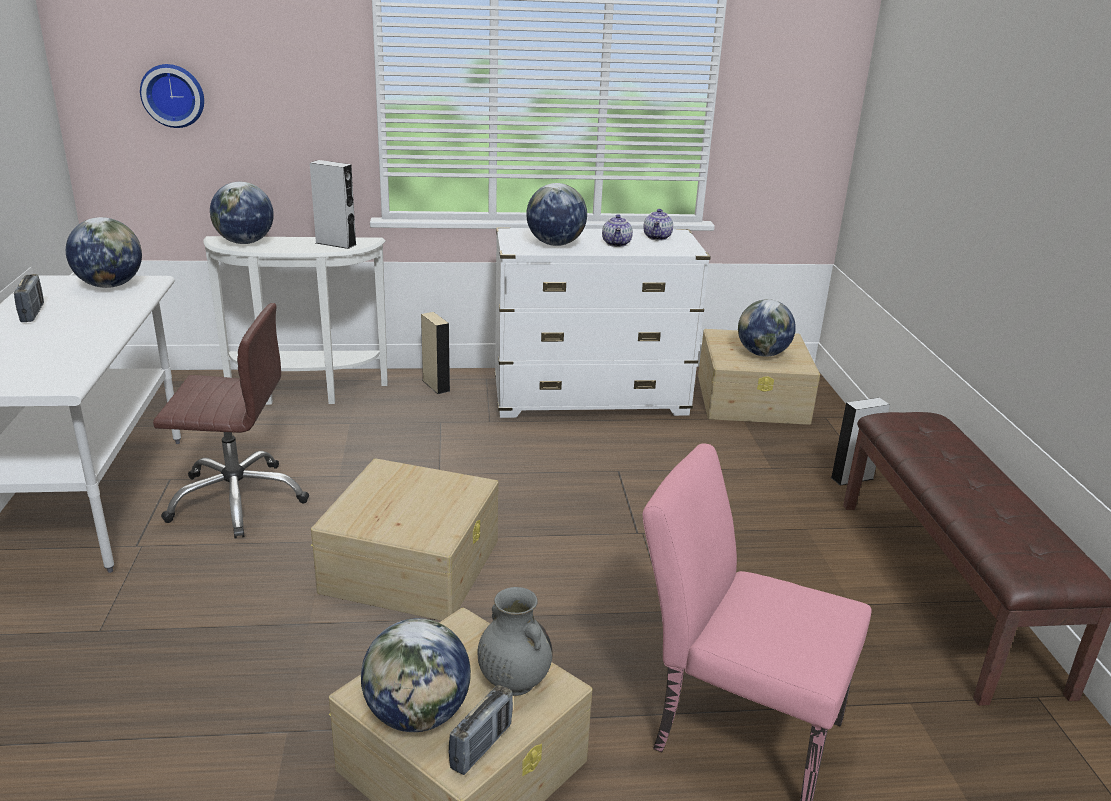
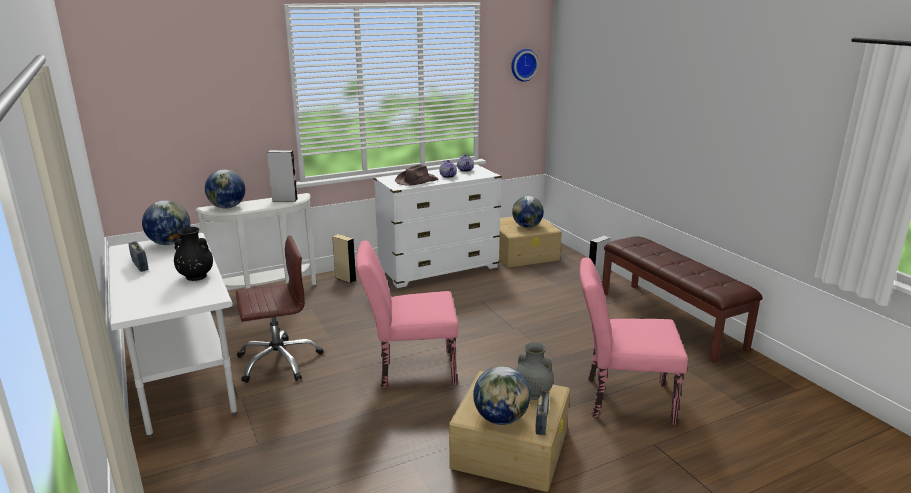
camera: 20 degrees left, 5 degrees down
(79, 345) = (195, 277): none -> black vase
(173, 95) = (165, 121): wall clock -> wall clock (523, 65)
(412, 564) = (409, 369): beige storage box -> pink chair
(555, 244) = (416, 181): globe -> brown hat

